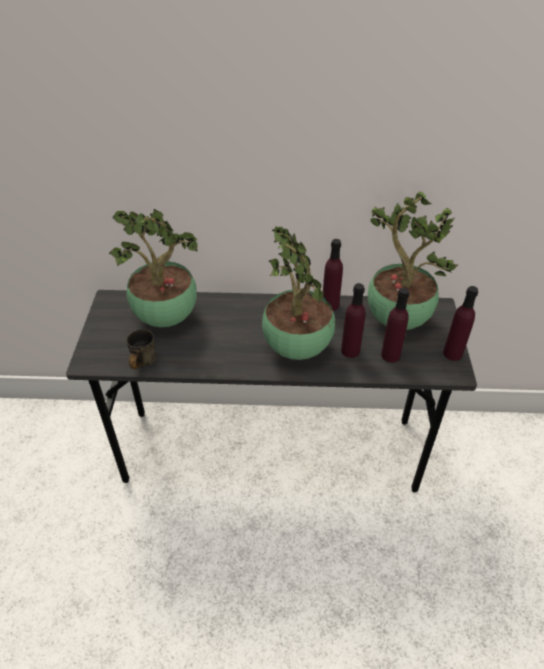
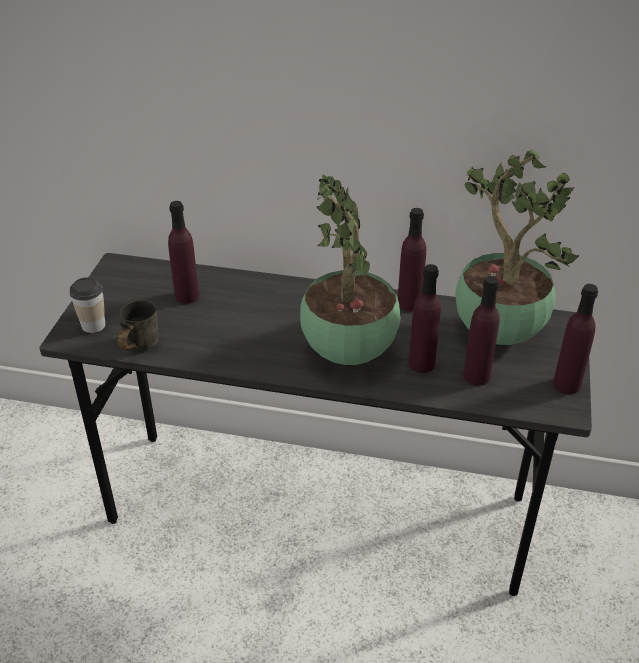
camera: 10 degrees right, 5 degrees down
(103, 350) = (93, 325): none -> cup
(168, 318) = (187, 296): potted plant -> purple bottle

